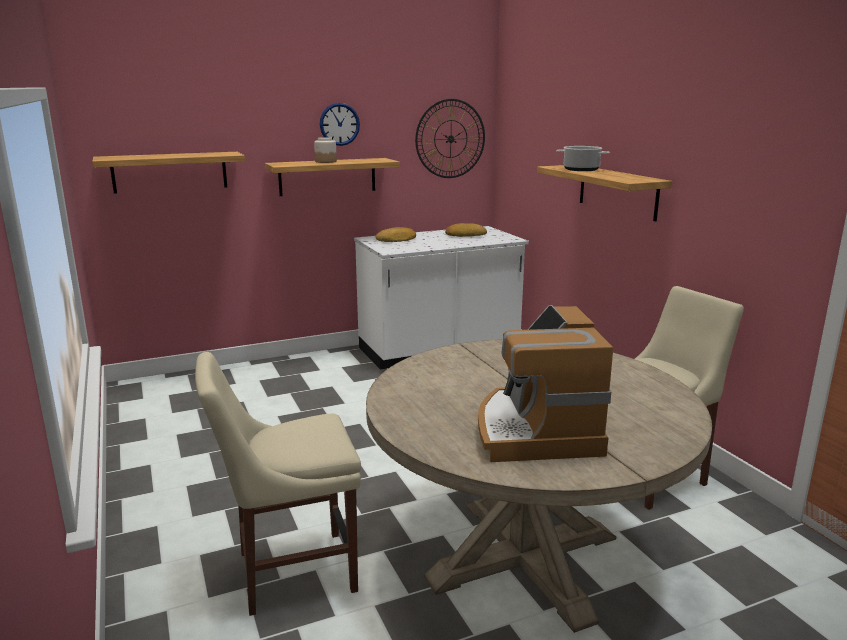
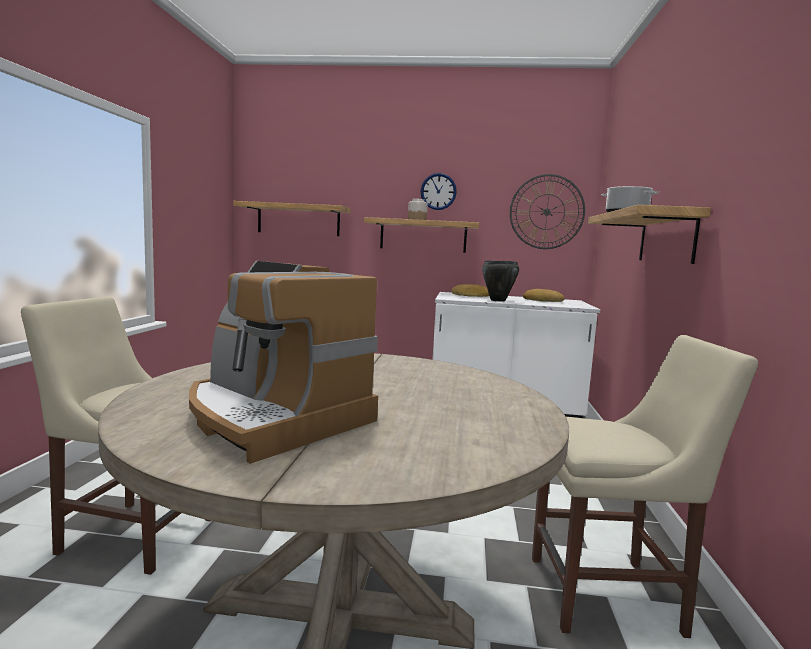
camera: 30 degrees right, 10 degrees down
(435, 244) = (497, 300): none -> black cooking pot
(535, 430) = (273, 418): coffee machine -> coffee machine turned 75 degrees counterclockwise

